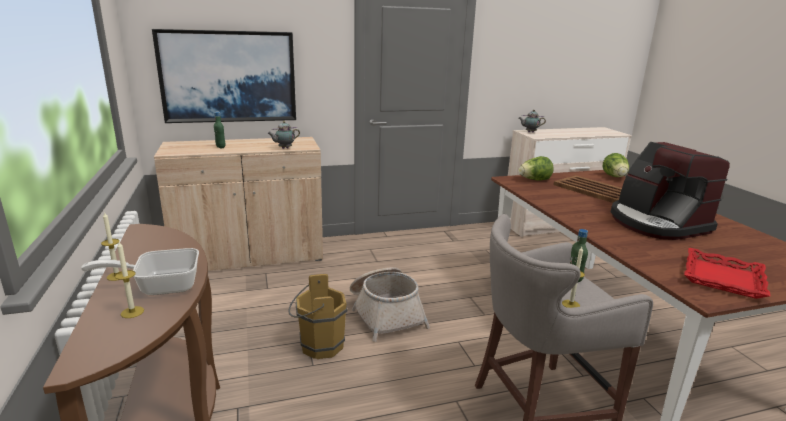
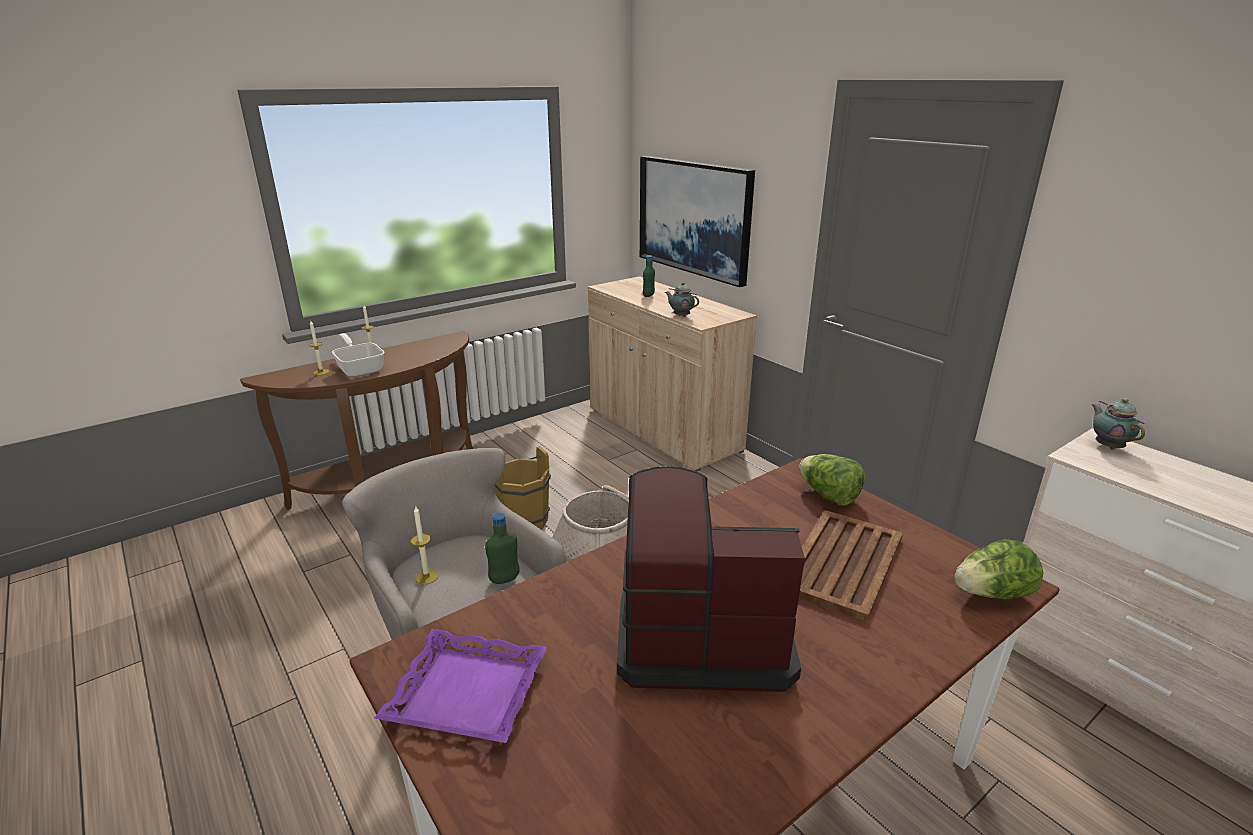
camera: 70 degrees right, 5 degrees up
(656, 223) = (700, 636): coffee machine -> coffee machine turned 45 degrees clockwise
(722, 278) = (468, 692): red tray -> purple tray

